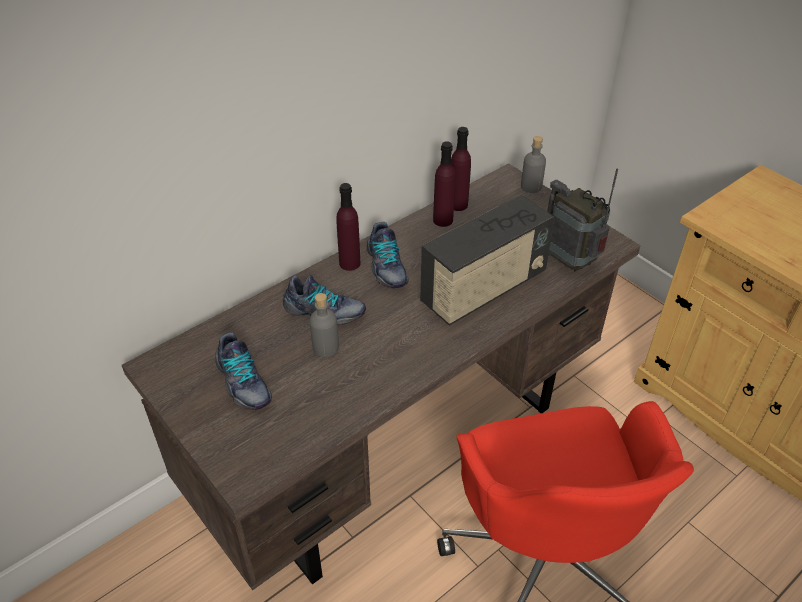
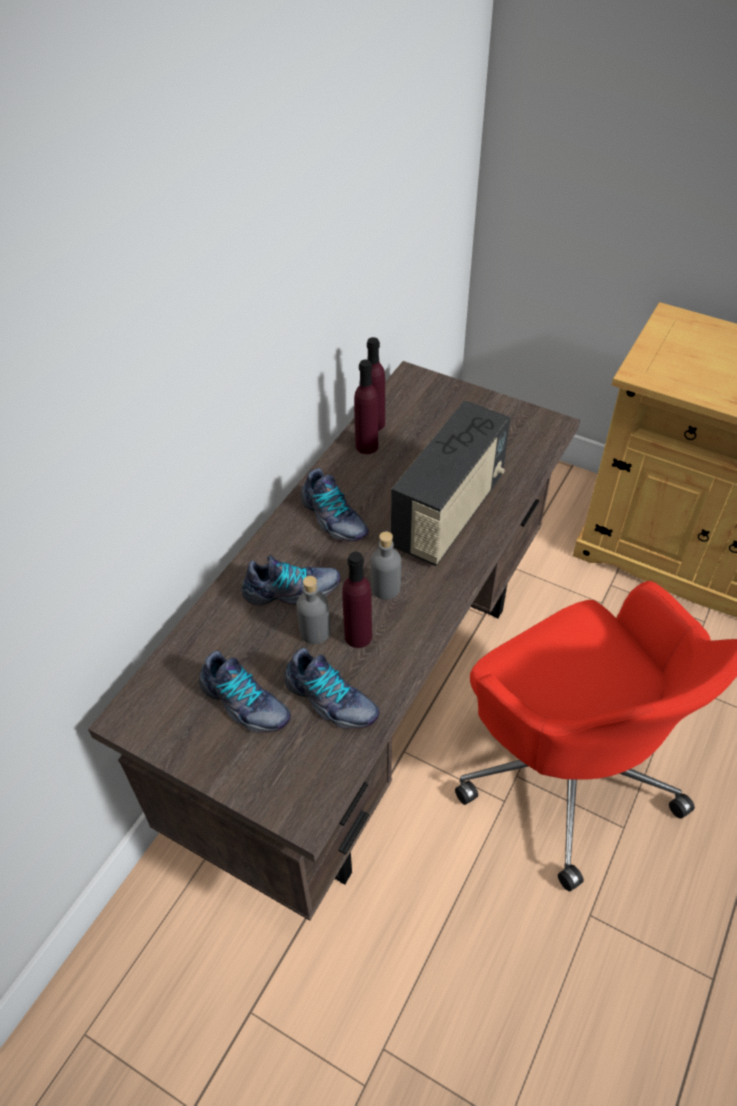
camera: 20 degrees left, 5 degrees up
(309, 402) = (330, 700): none -> shoe
(349, 263) = (290, 525): purple bottle -> purple bottle (358, 636)
(531, 186) = (440, 382): grey bottle -> grey bottle (385, 588)
(570, 262) = (521, 458): radio -> none

